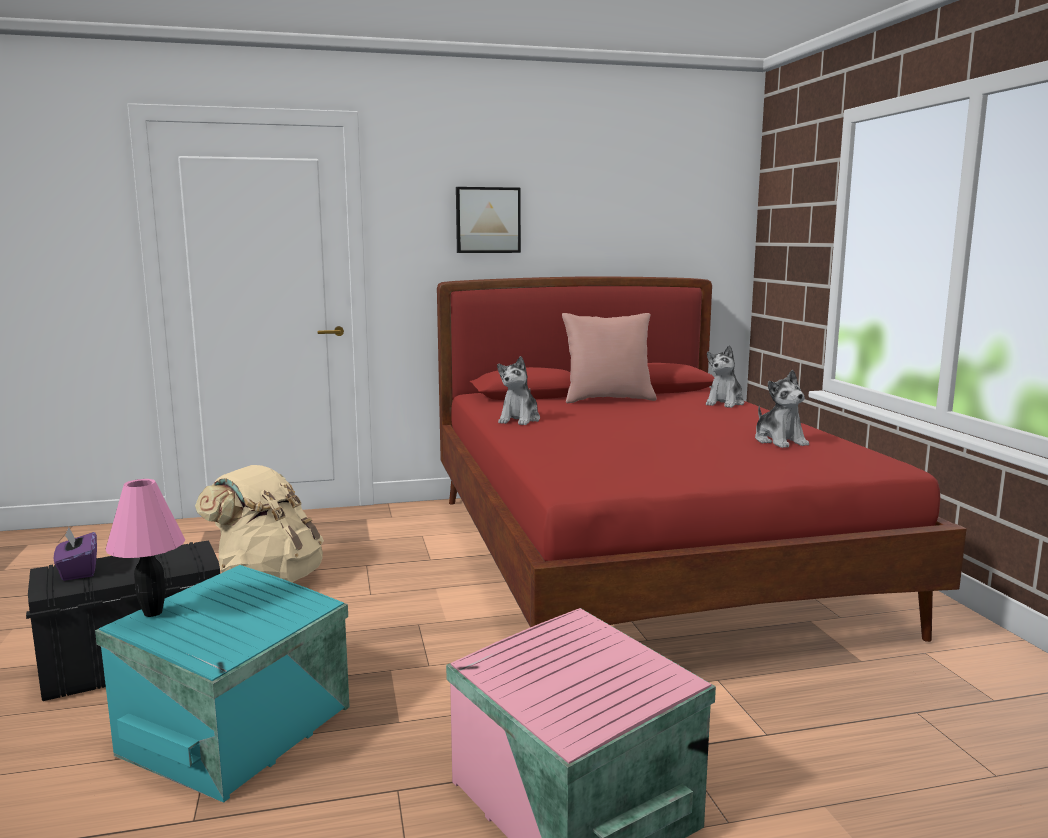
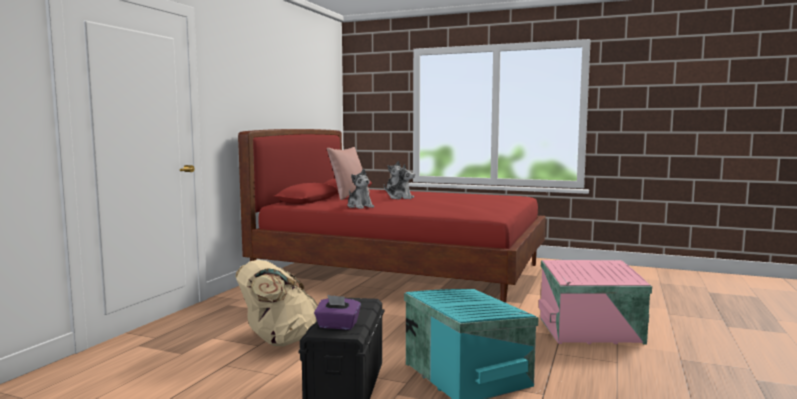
camera: 55 degrees left, 5 degrees down
(154, 613) = (454, 311): pink table lamp -> none
(487, 220) = (254, 91): picture -> none
(779, 441) = (471, 196): plush toy -> plush toy (400, 198)

